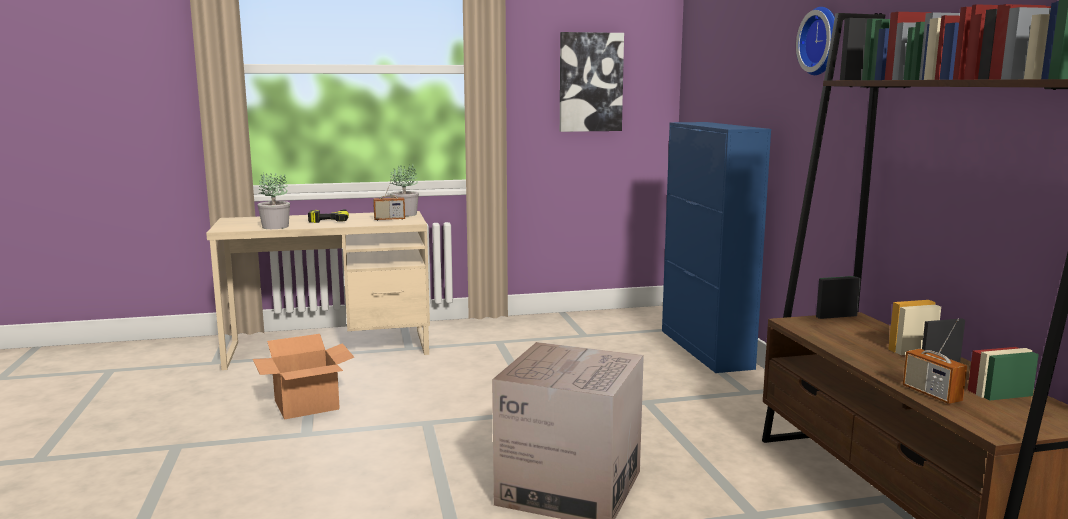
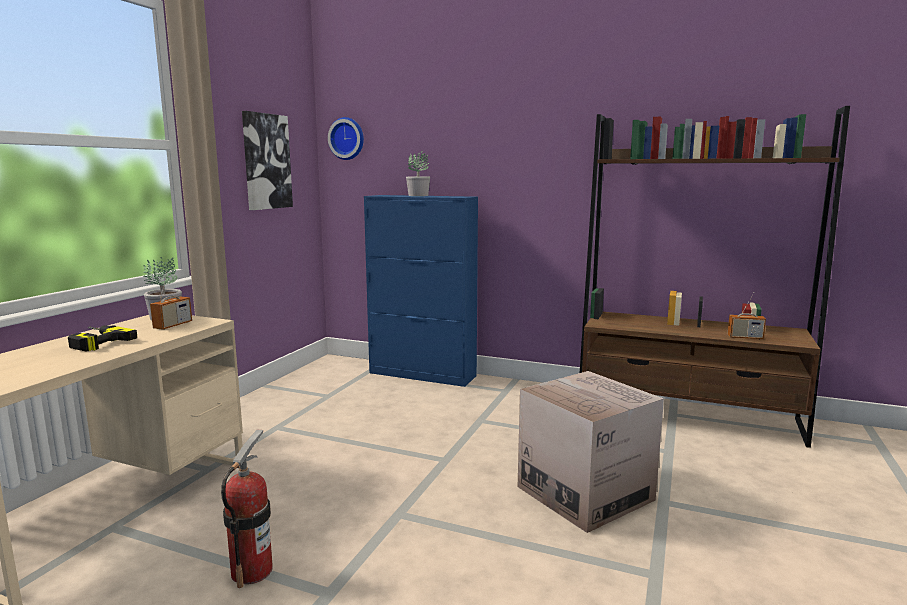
camera: 55 degrees left, 0 degrees up
(275, 227) = (61, 368): potted plant -> potted plant (418, 195)
(307, 404) = (252, 571): cardboard box -> fire extinguisher
(823, 41) = (528, 133): wall clock -> wall clock (347, 139)

